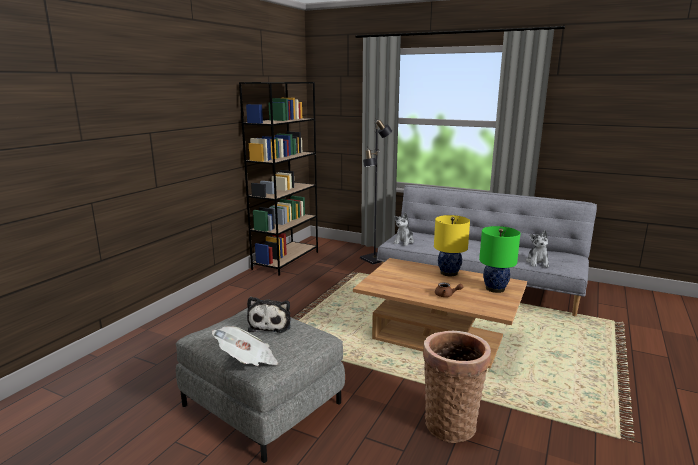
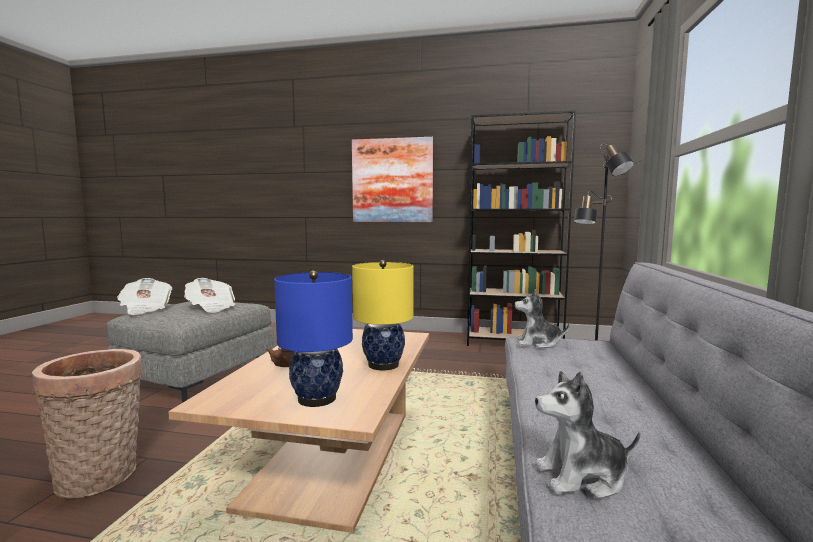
camera: 75 degrees right, 10 degrees down
(182, 141) = (392, 180): none -> picture
(271, 324) = (211, 308): plush toy -> newspaper
(495, 289) = (317, 398): green table lamp -> blue table lamp

